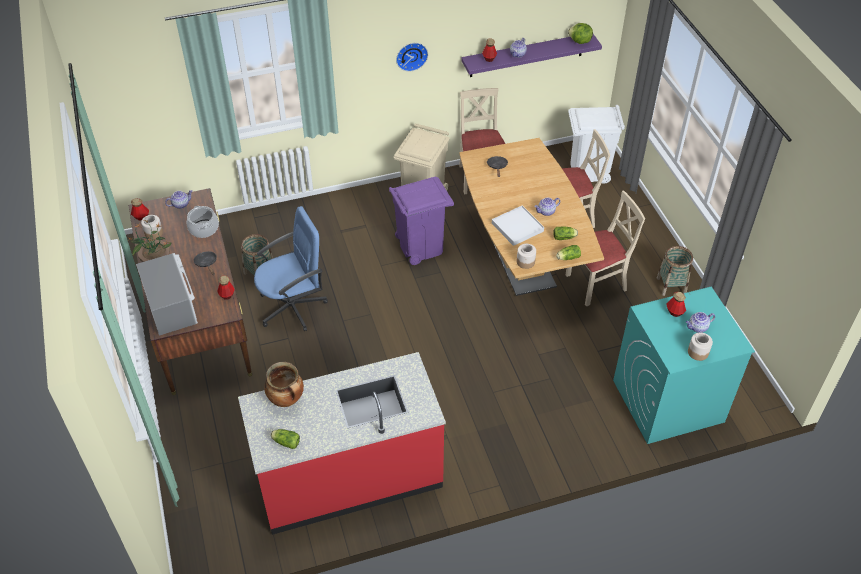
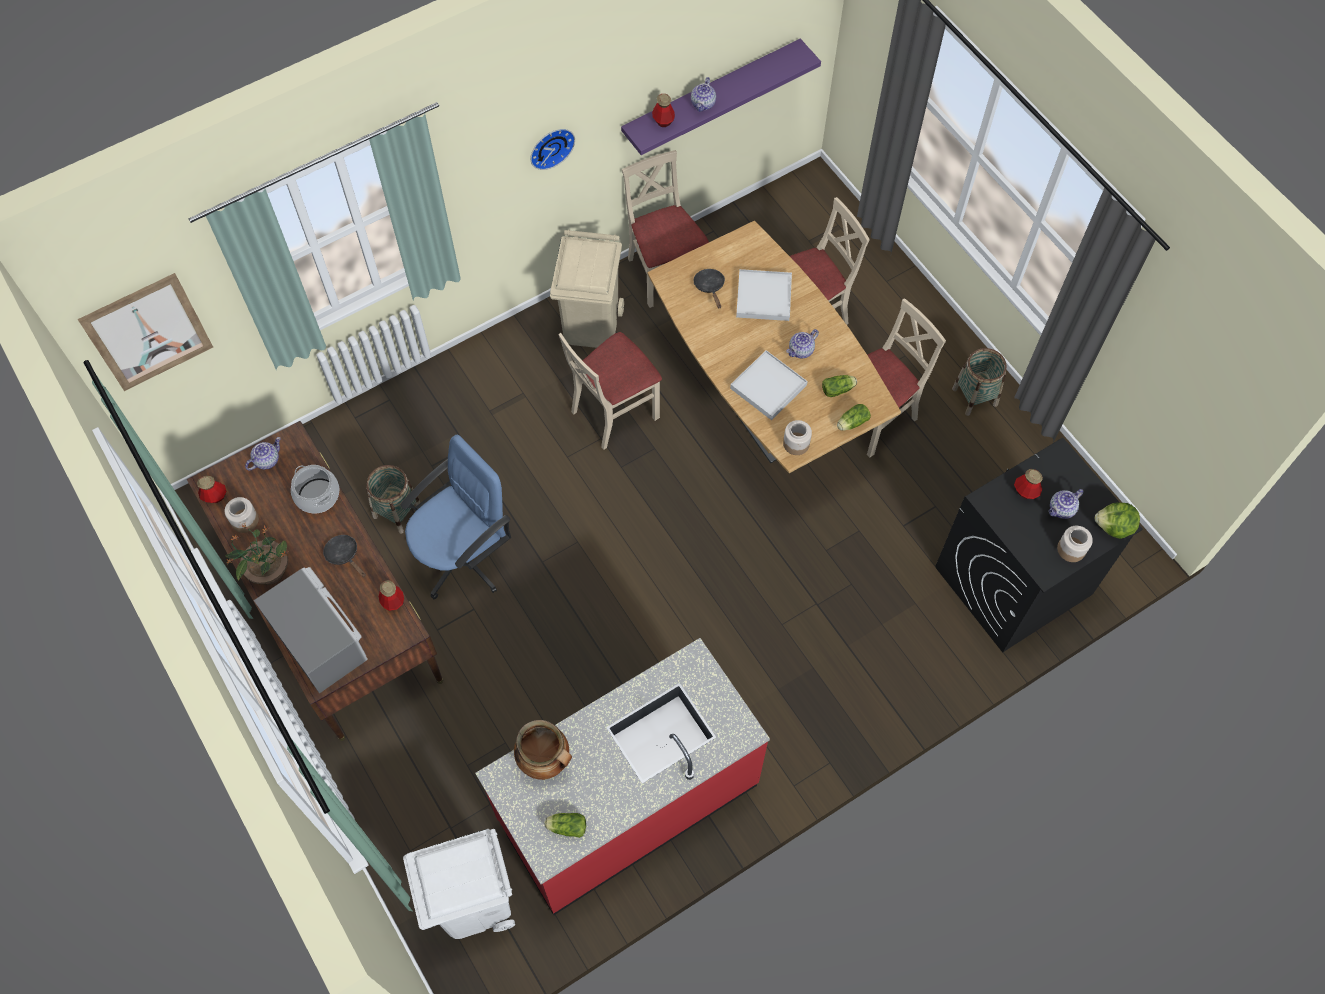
camera: 15 degrees left, 15 degrees up
(128, 100) = (148, 332): none -> picture
(420, 247) = (614, 412): purple trash can -> beige chair
(531, 178) = (764, 297): none -> white tray
(579, 42) = (787, 60): lettuce -> lettuce (1114, 527)
(588, 171) = (814, 228): white trash can -> white trash can (474, 902)
(667, 401) = (1012, 581): turquoise washing machine -> black washing machine

